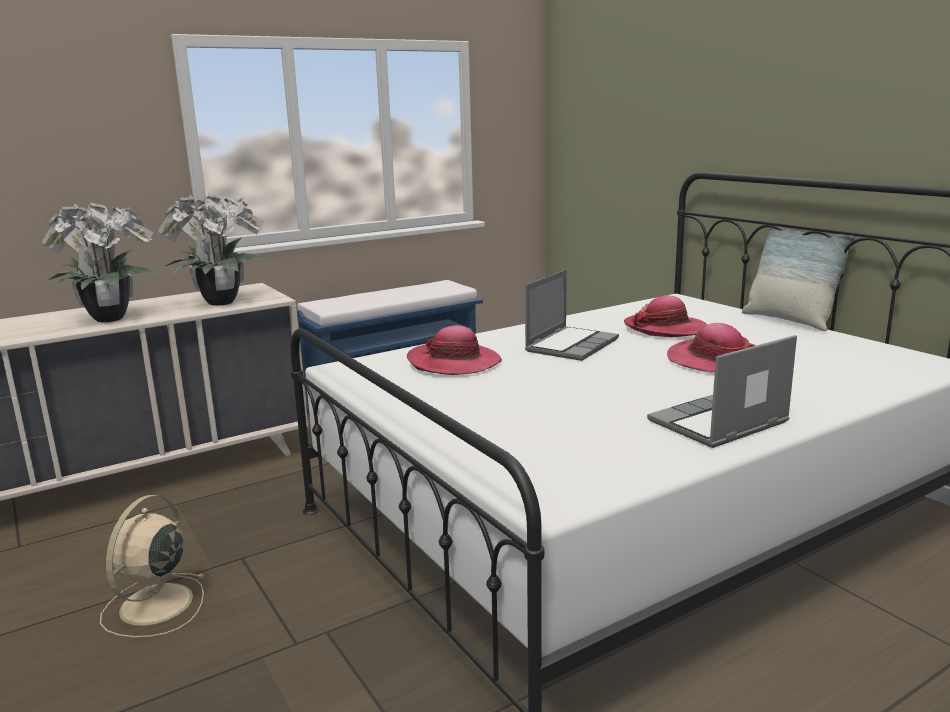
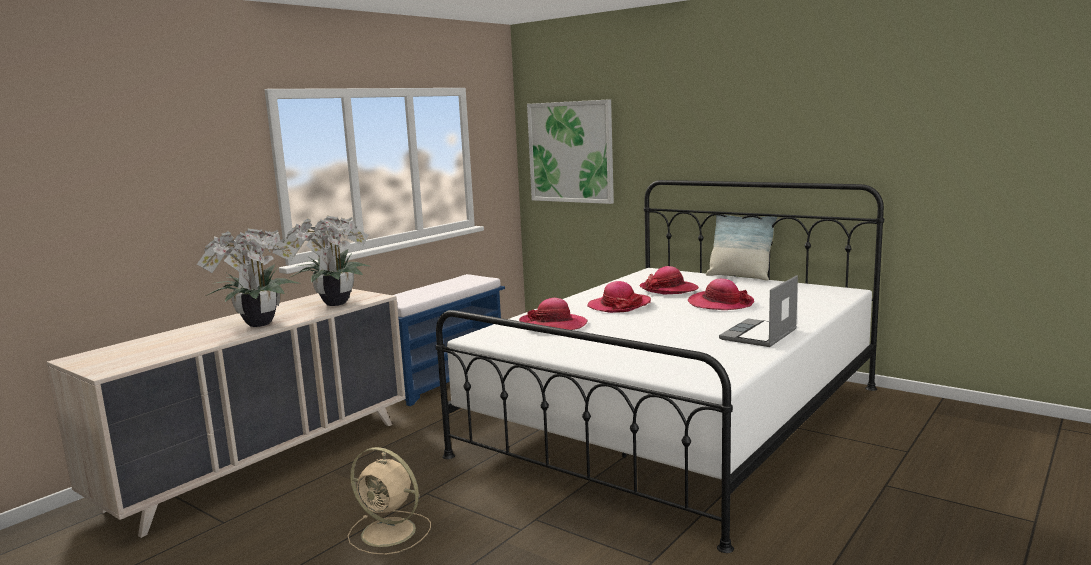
camera: 20 degrees left, 5 degrees down
(154, 606) = (390, 532): beige fan -> beige fan turned 60 degrees counterclockwise
(571, 345) = (619, 306): laptop -> hat
(602, 130) = (570, 152): none -> picture

